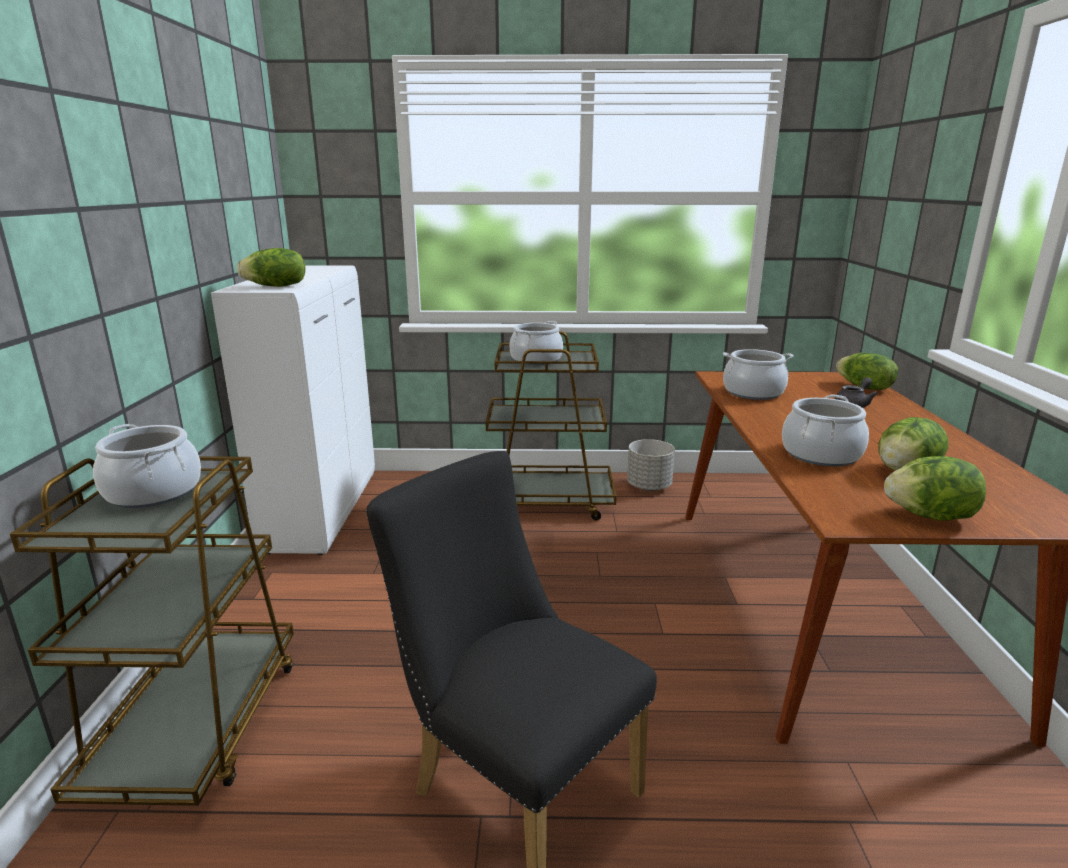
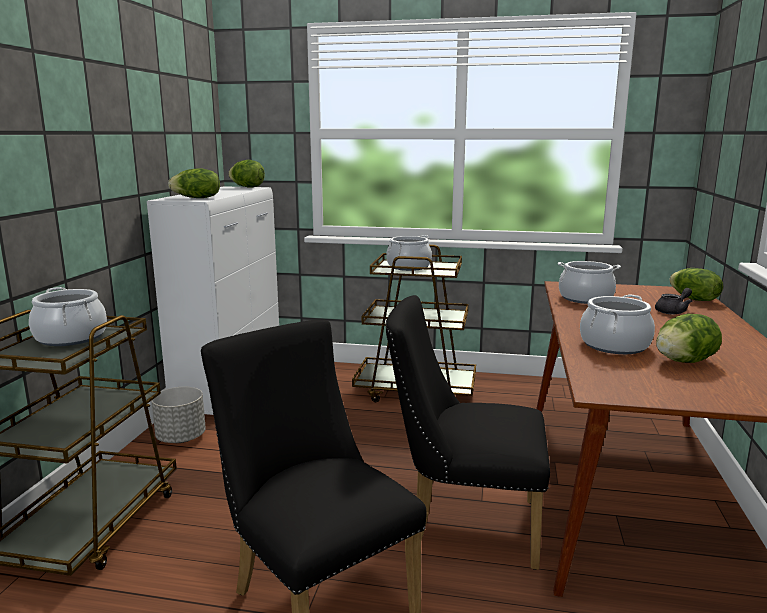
camera: 10 degrees right, 5 degrees down
(648, 486) = (511, 385): grey planter -> grey planter (181, 438)
(652, 667) = (462, 525): none -> black chair
(929, 516) = (681, 394): lettuce -> lettuce (247, 187)

